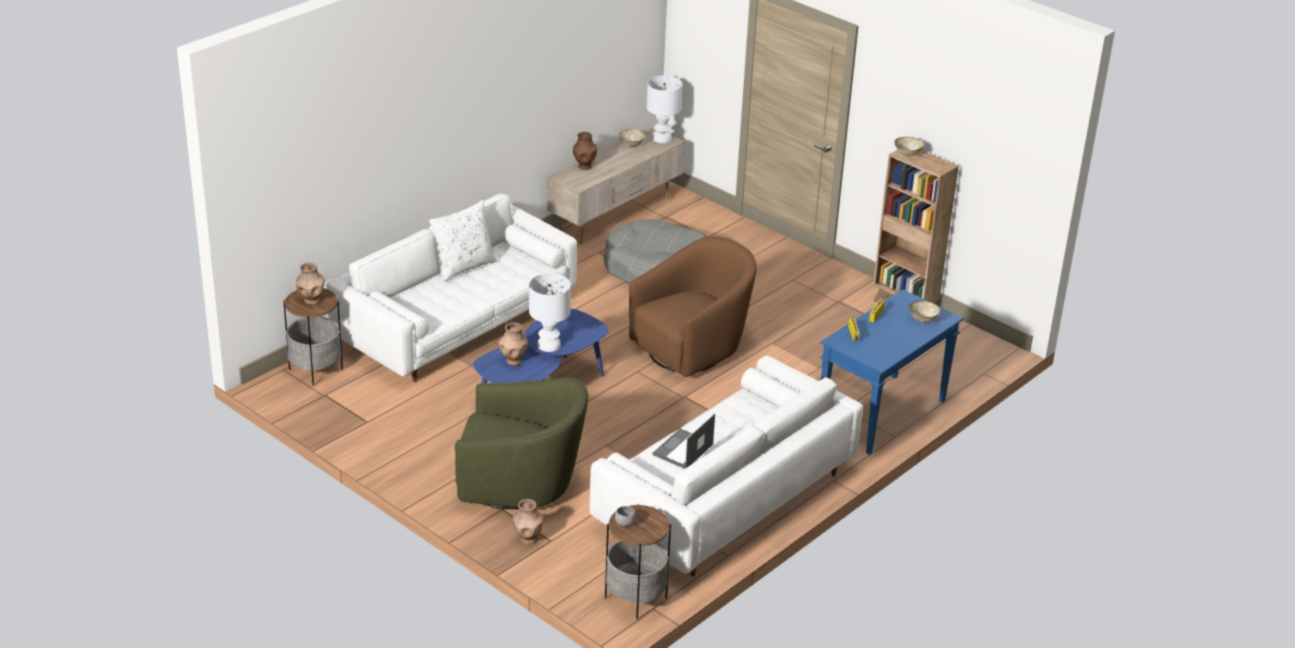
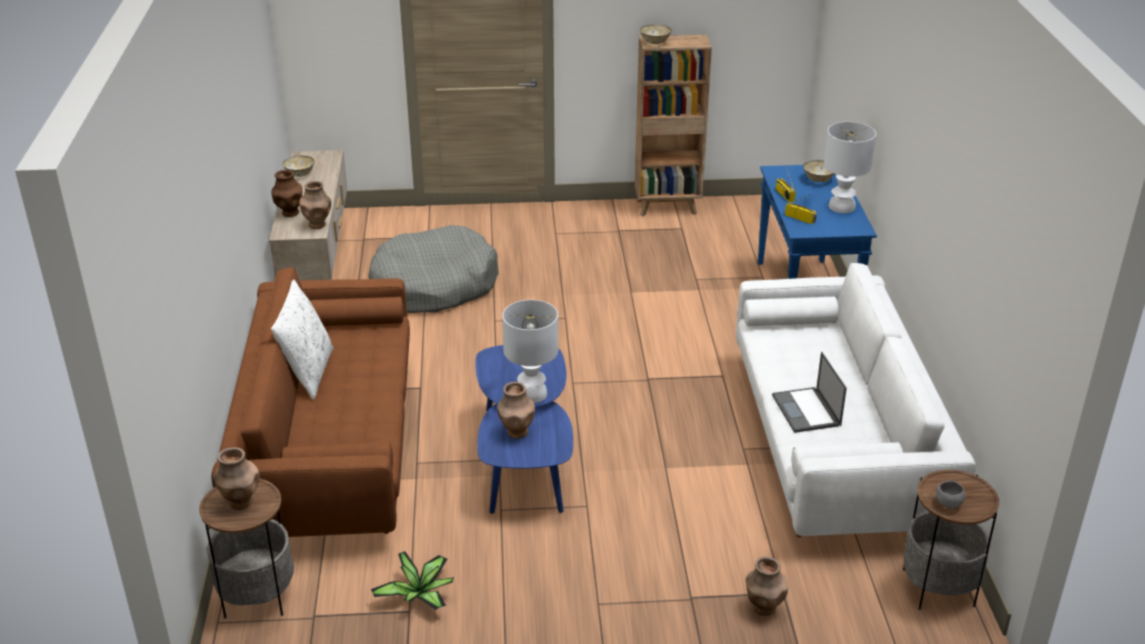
camera: 45 degrees left, 0 degrees up
(382, 418) = (420, 595): none -> potted plant
(455, 322) = (328, 446): white sofa -> brown sofa
(520, 485) = (664, 561): green armchair -> none
(587, 182) = (317, 225): none -> brown vase
(662, 138) = (319, 156): white table lamp -> white table lamp (842, 206)
(692, 349) = (582, 335): brown armchair -> none

